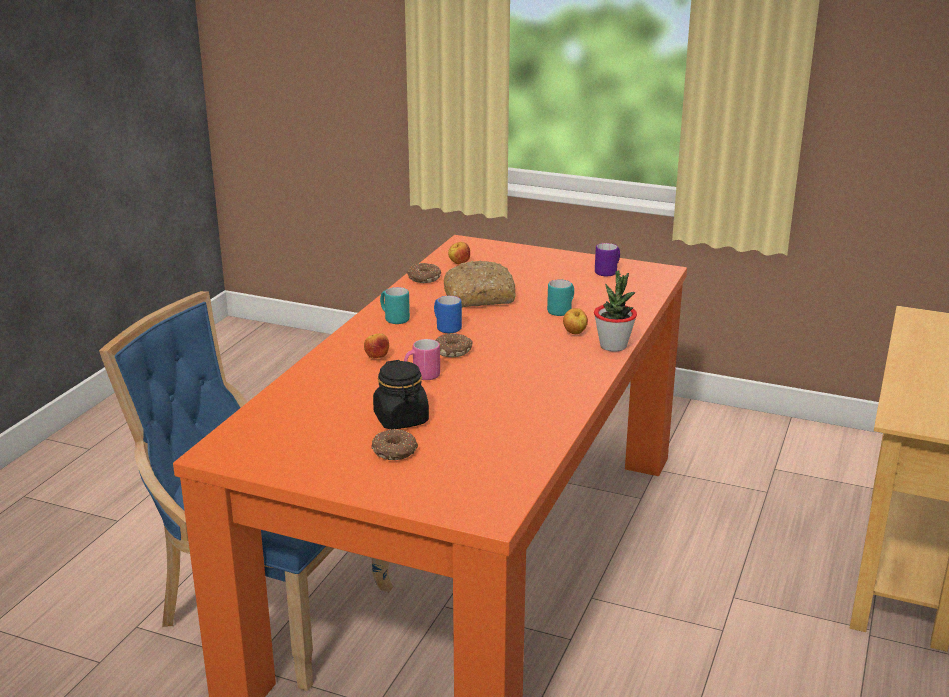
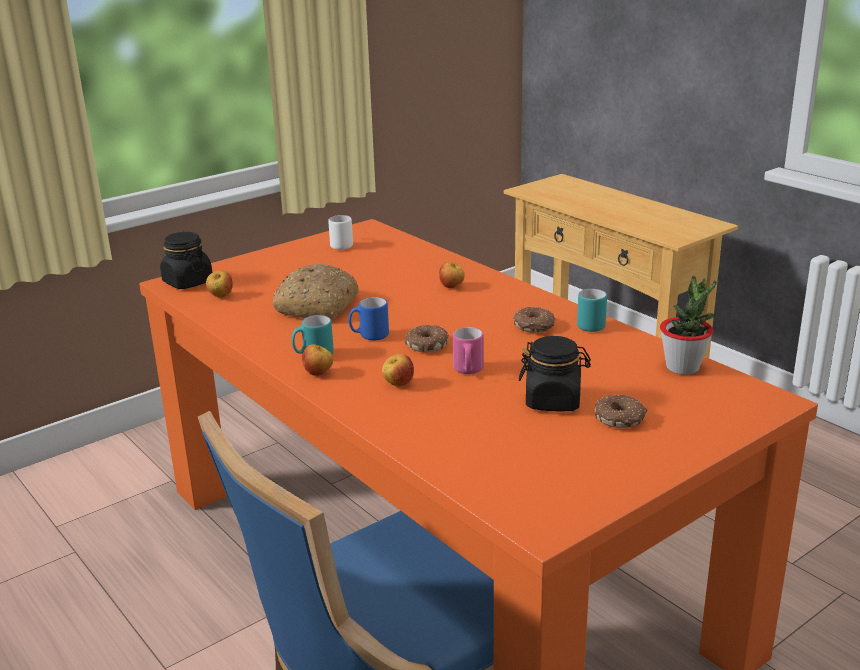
camera: 60 degrees left, 0 degrees up
(368, 328) = (318, 374): none -> apple
(423, 278) = (232, 320): donut -> donut (534, 326)
(471, 247) = (187, 282): none -> black jar
(562, 310) = (397, 281): turquoise mug -> turquoise mug (588, 325)
(608, 272) = (340, 245): purple mug -> white mug
(613, 346) = (495, 280): potted plant -> potted plant (683, 367)

